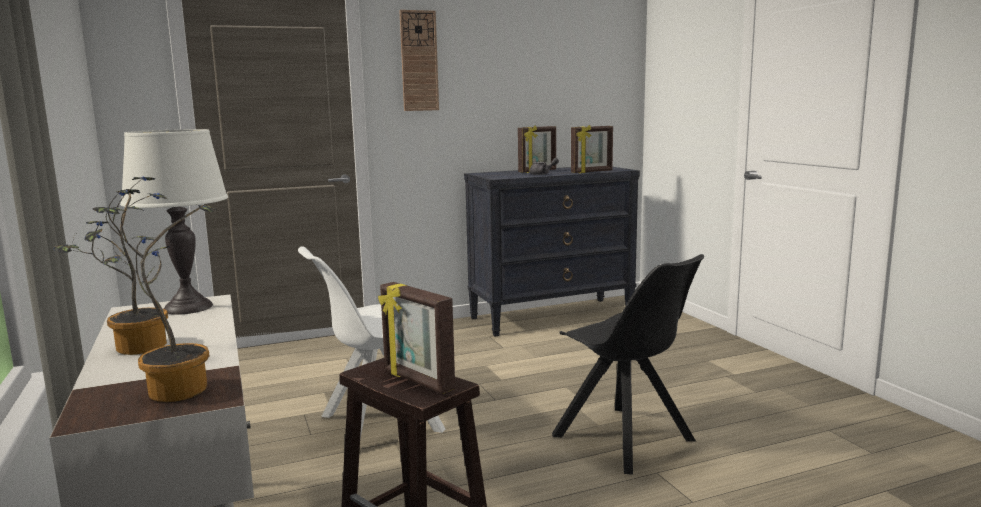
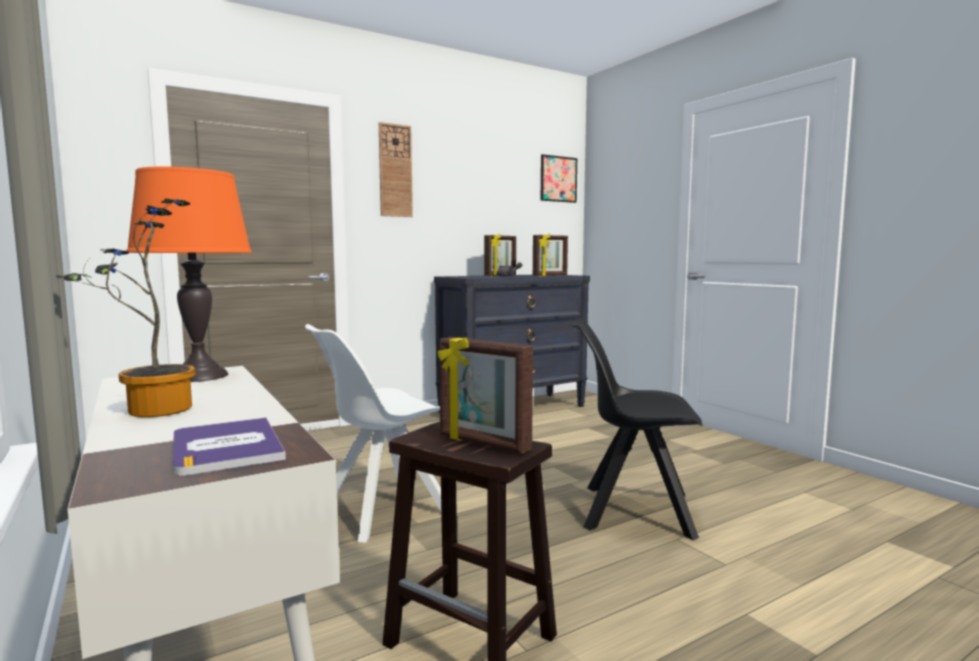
camera: 10 degrees left, 5 degrees down
(172, 389) = (226, 447): potted plant -> book
(188, 307) = (200, 376): white table lamp -> orange table lamp
(612, 55) = (558, 179): none -> picture
(626, 440) = (632, 511): black chair -> black chair turned 150 degrees clockwise

